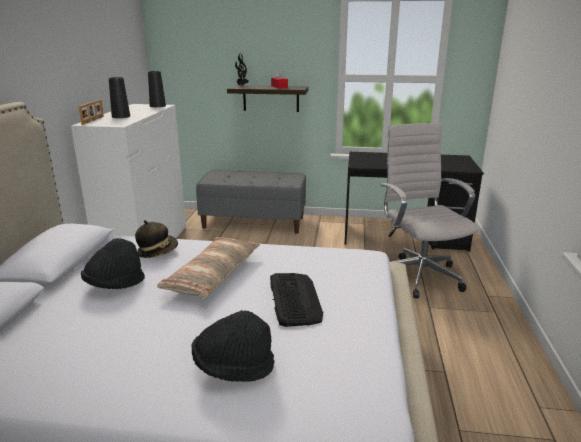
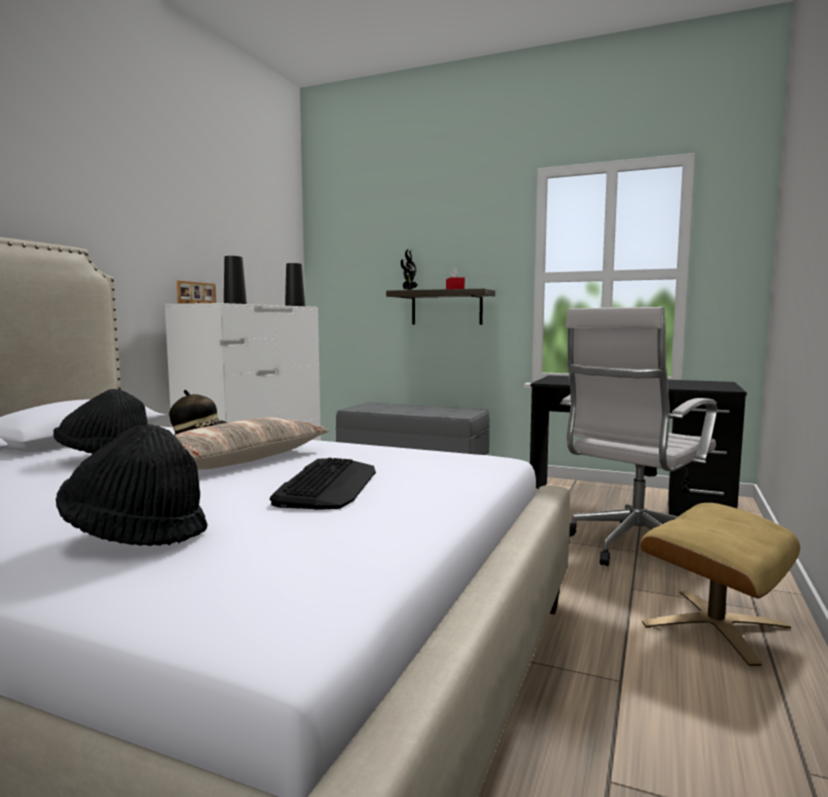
camera: 15 degrees right, 15 degrees down
(418, 275) = (632, 548): white office chair -> white office chair turned 135 degrees counterclockwise
(478, 326) = (714, 625): none -> beige ottoman

